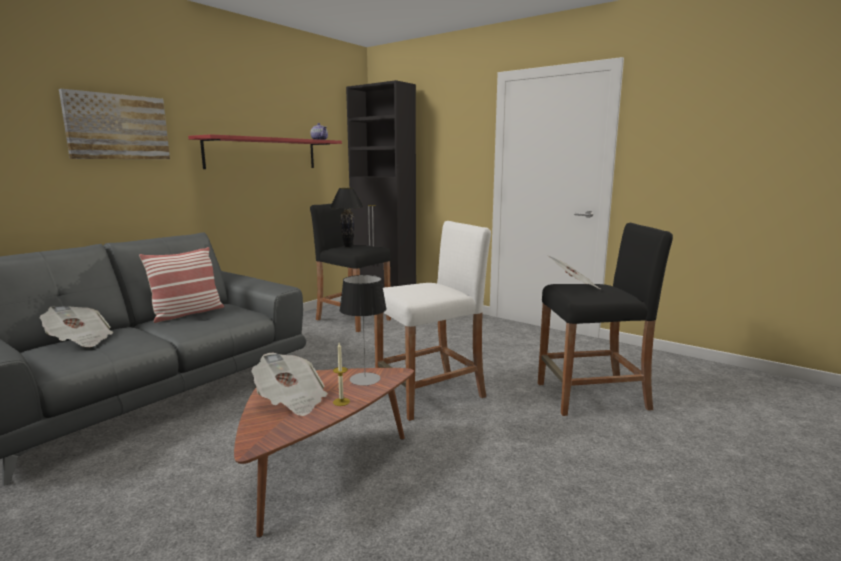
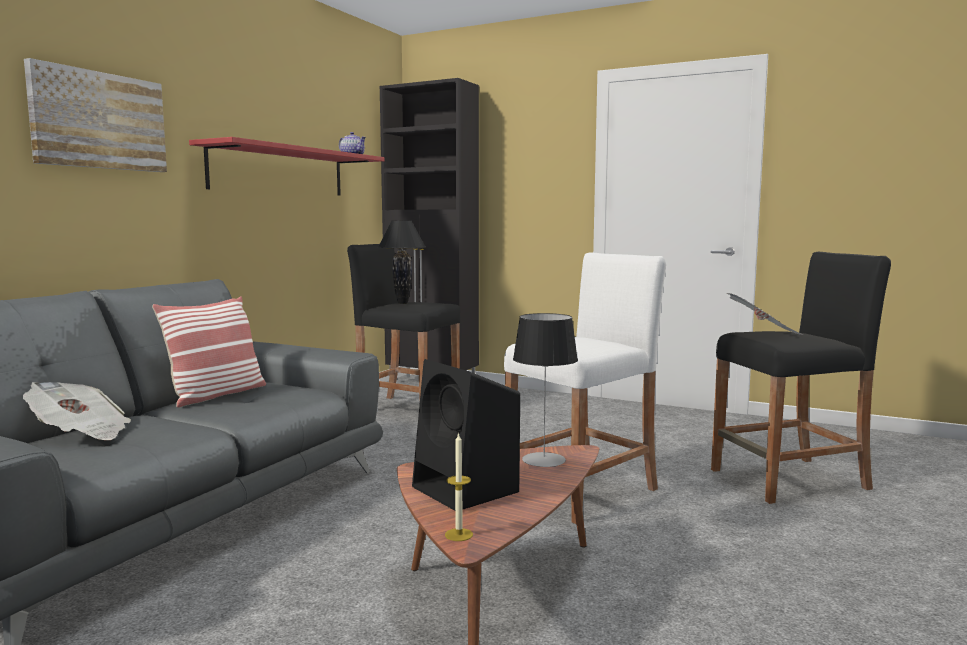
camera: 10 degrees left, 5 degrees down
(291, 400) = (467, 490): newspaper -> black speaker
(341, 402) = (538, 486): candle -> candle (459, 534)

